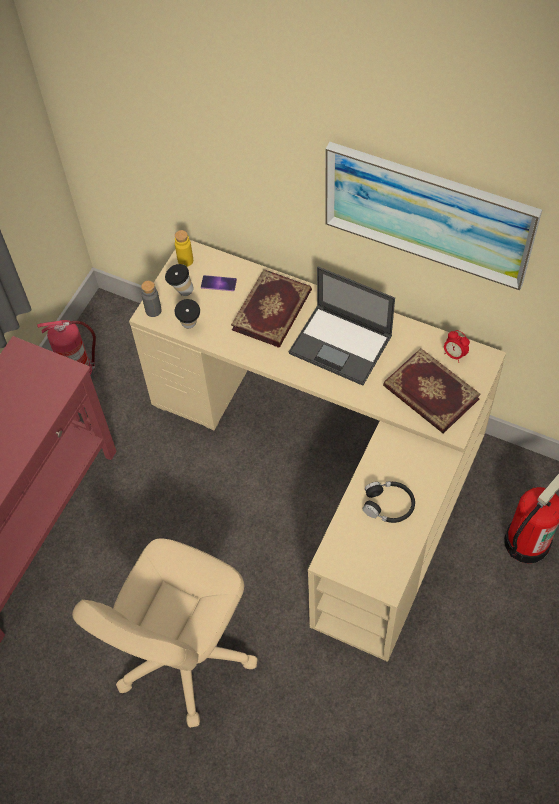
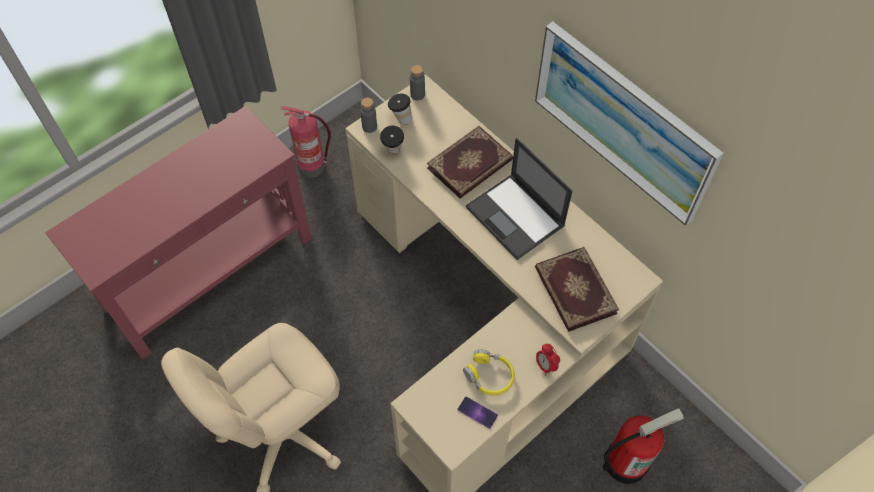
camera: 20 degrees right, 0 degrees up
(185, 260) = (417, 94): yellow bottle -> grey bottle
(218, 283) = (436, 124): phone -> phone (477, 412)
(388, 505) = (489, 376): black headphones -> yellow headphones
(454, 355) = (613, 265): alarm clock -> alarm clock (545, 365)

